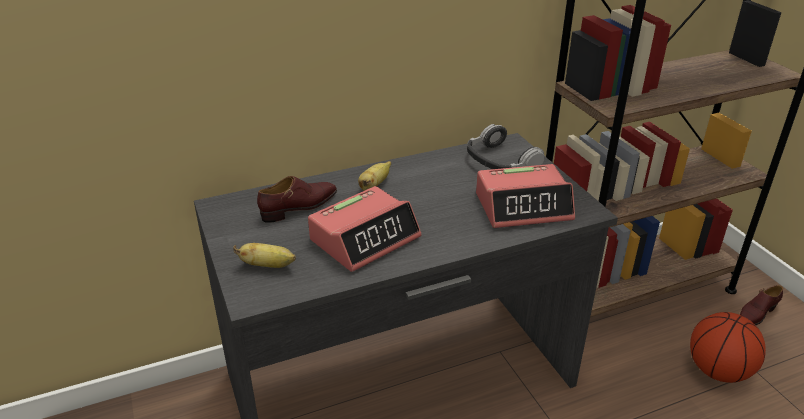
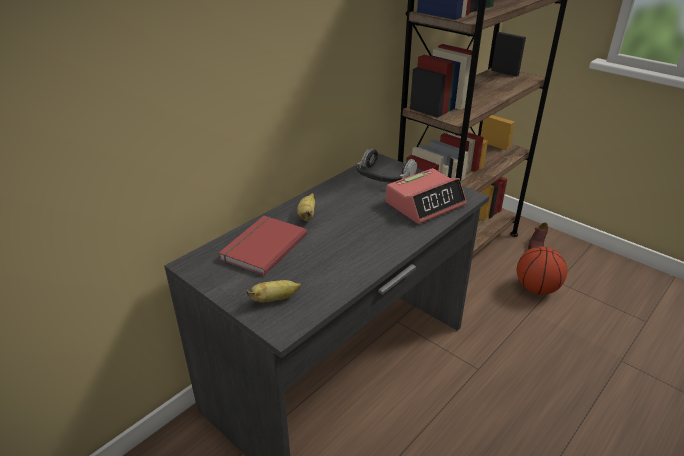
camera: 25 degrees left, 0 degrees up
(300, 207) = (262, 246): brown shoe -> red book
(365, 238) = (333, 256): alarm clock -> none

